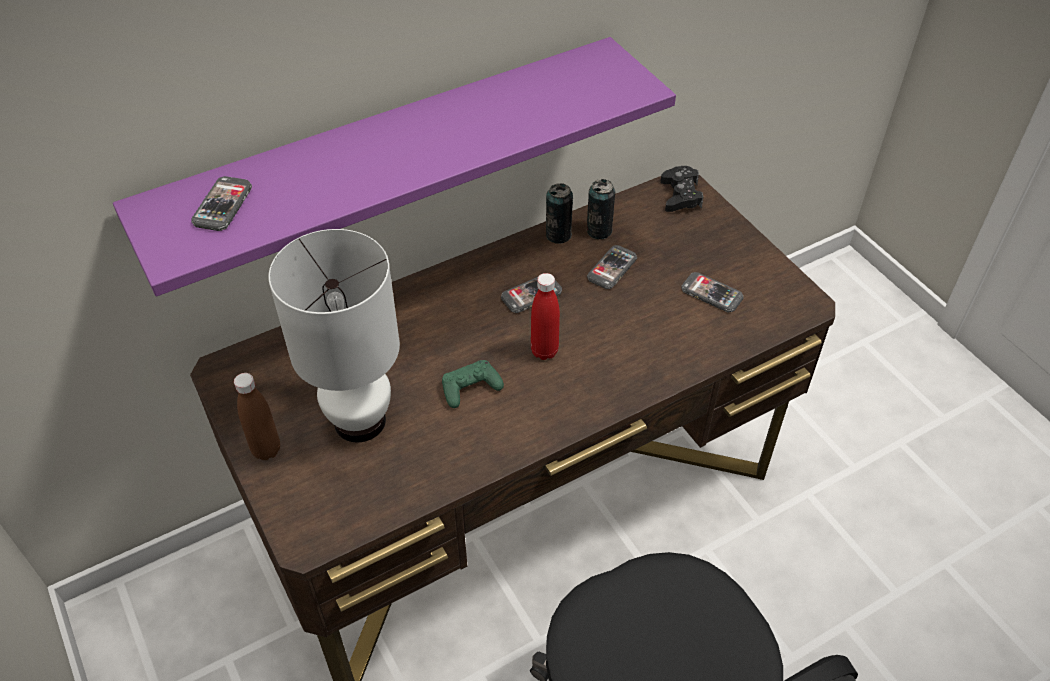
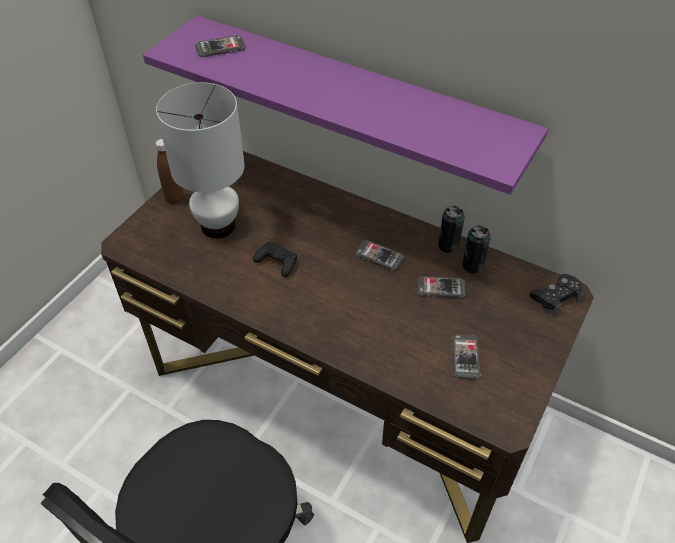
camera: 60 degrees right, 0 degrees up
(470, 388) = (277, 262): green game controller -> black game controller
(544, 351) = (334, 285): red bottle -> none

